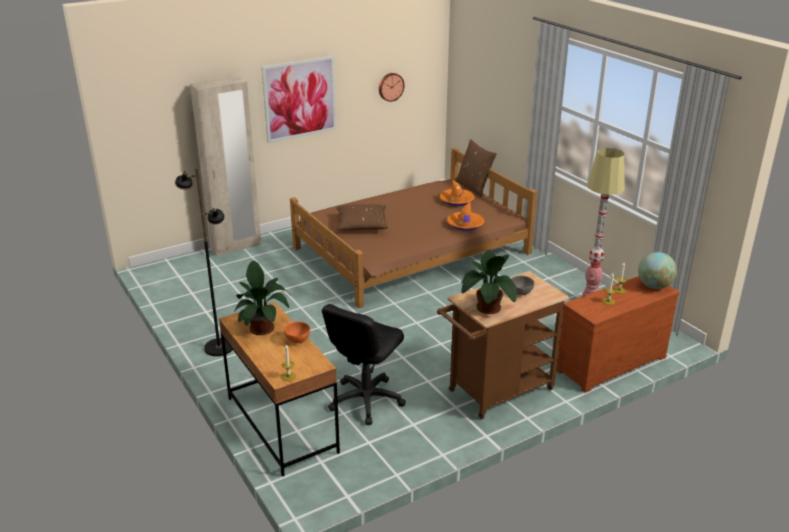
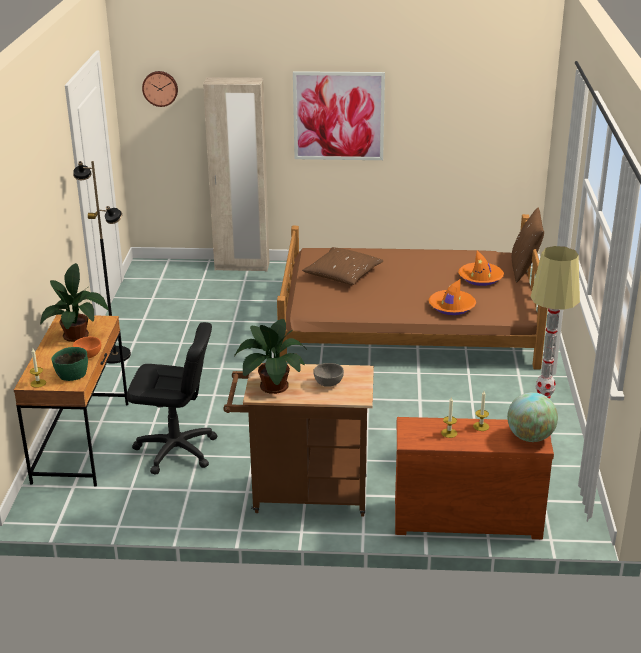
camera: 35 degrees right, 0 degrees up
(306, 359) = (71, 374): none -> green bowl
(366, 400) = (176, 450): black office chair -> black office chair turned 150 degrees counterclockwise
(390, 86) = (463, 122): wall clock -> wall clock (160, 88)

